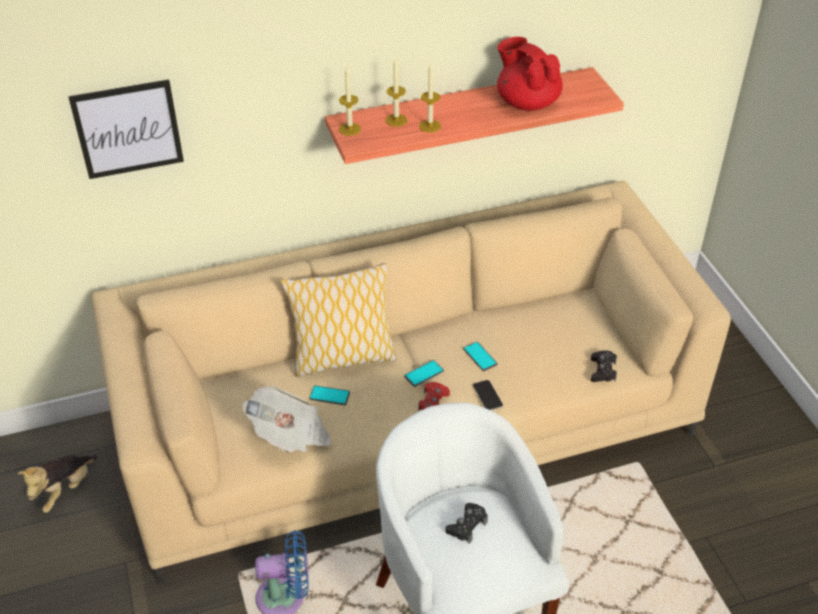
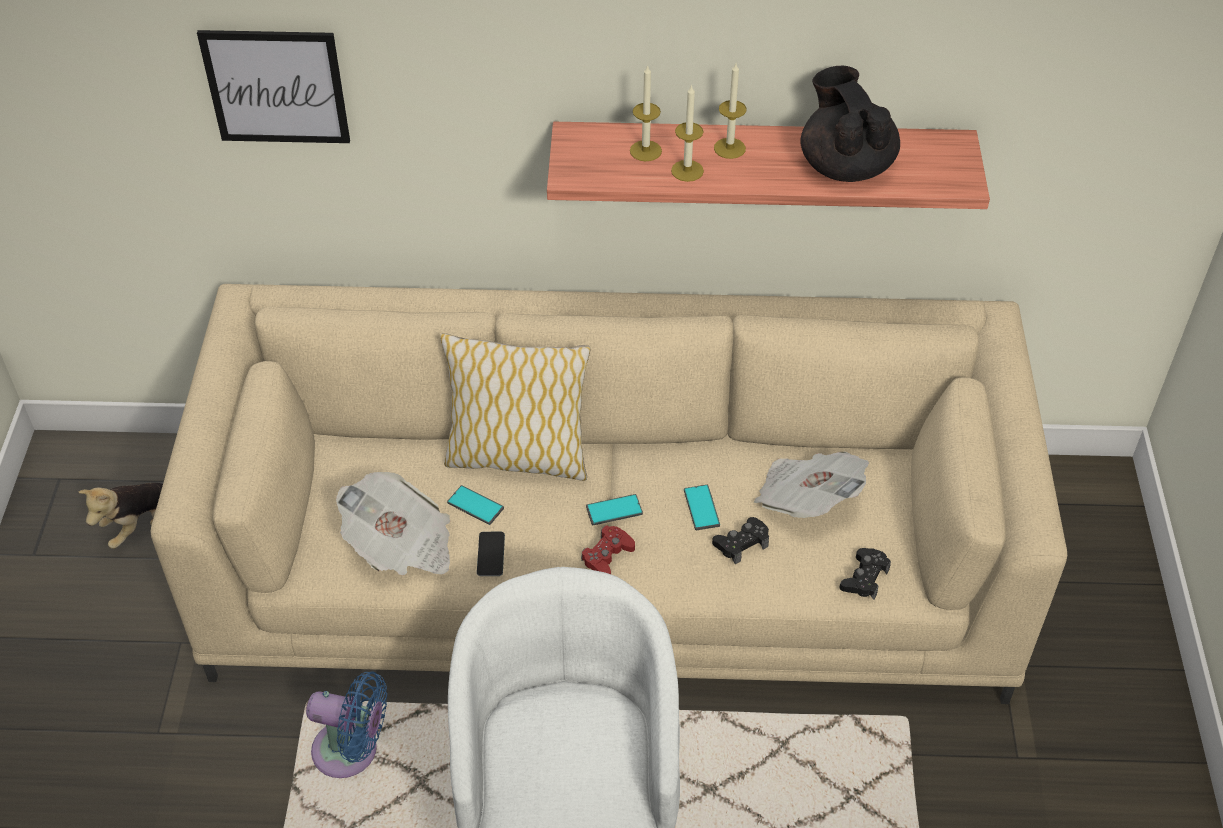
camera: 20 degrees right, 5 degrees up
(350, 129) = (575, 150): candle -> candle (729, 148)
(467, 526) = (568, 742): black game controller -> black game controller (741, 543)
(487, 395) = (685, 567): phone -> phone (491, 554)
(527, 102) = (845, 165): red teapot -> black teapot
(543, 334) = (807, 500): none -> newspaper

